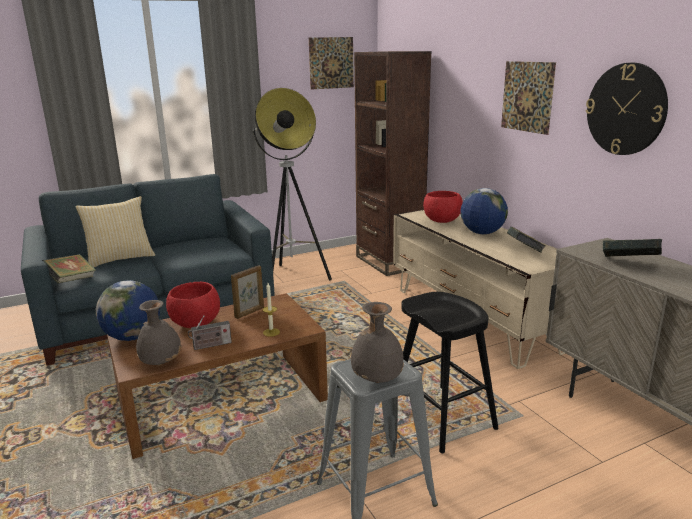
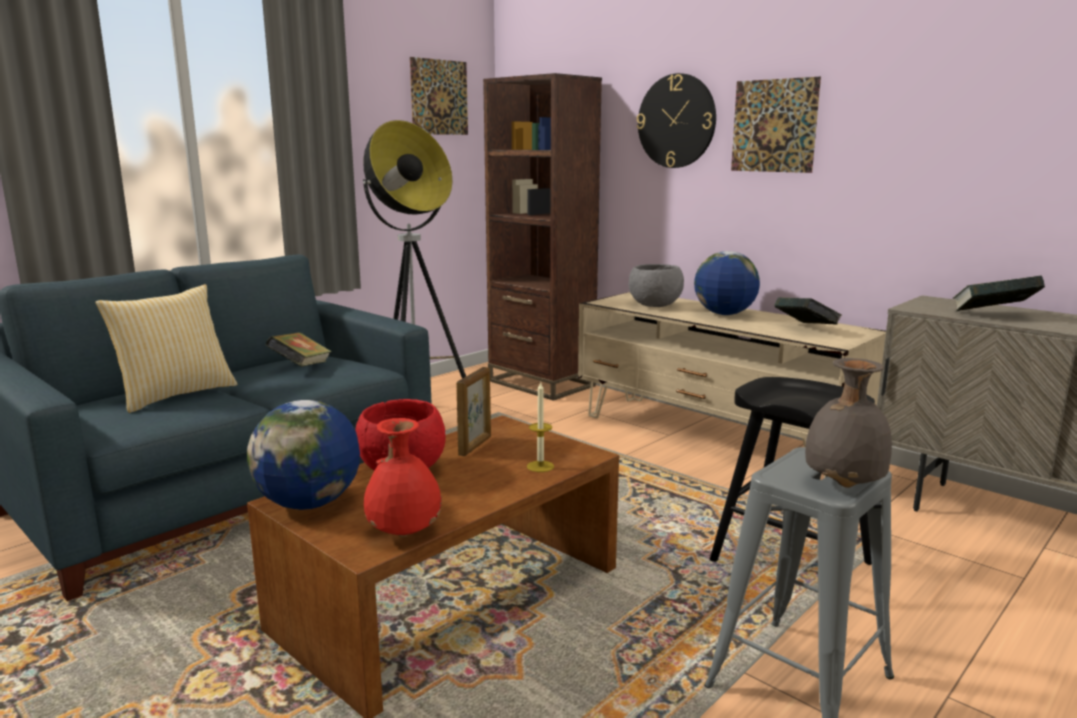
camera: 20 degrees left, 5 degrees down
(71, 281) = (114, 433): book -> book (301, 368)
(161, 362) = (404, 532): grey vase -> red vase
(210, 345) = (462, 496): radio -> none
(442, 221) = (655, 306): red bowl -> grey bowl
(626, 109) = (937, 127): wall clock -> wall clock (676, 121)

